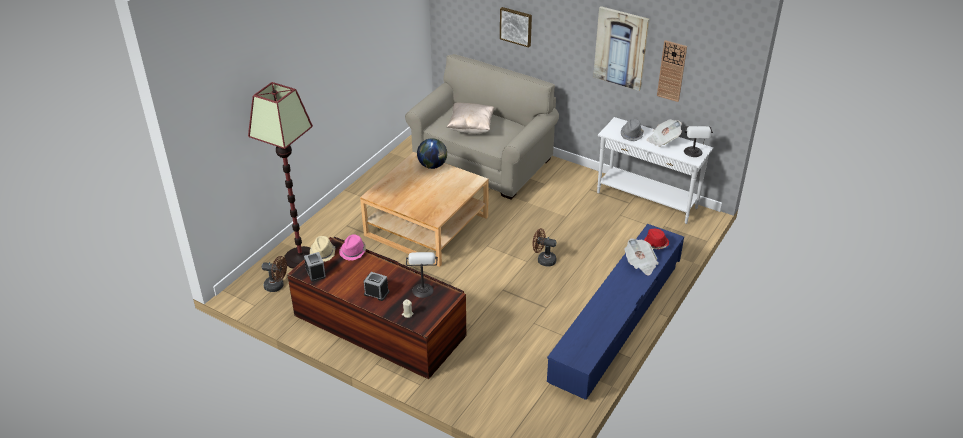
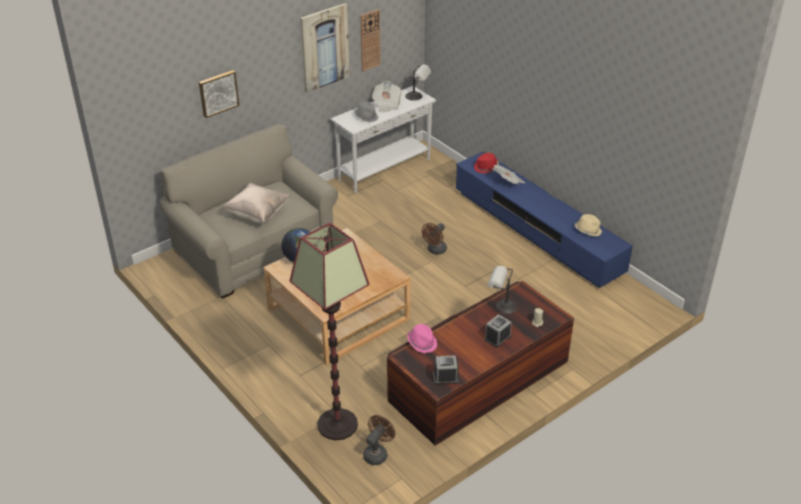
camera: 70 degrees left, 0 degrees up
(323, 253) = (413, 366): beige hat -> beige hat (588, 230)

